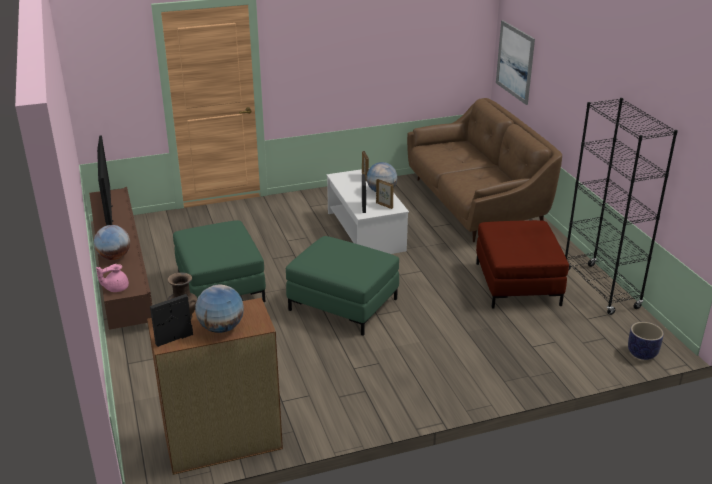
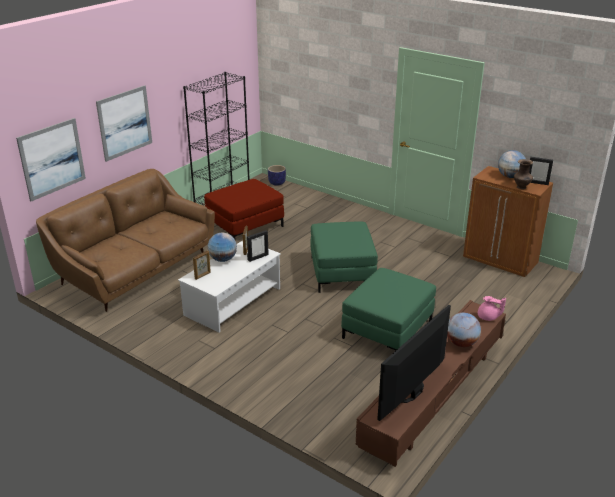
camera: 125 degrees left, 0 degrees up
(565, 84) = (124, 123): none -> picture

